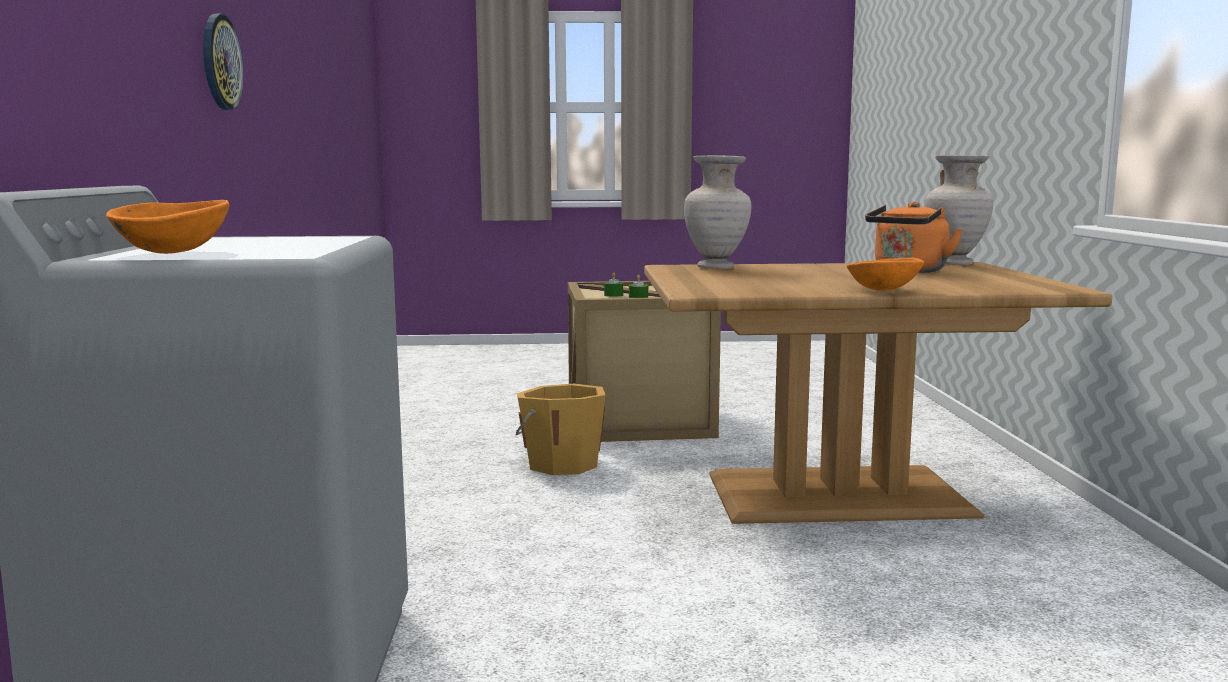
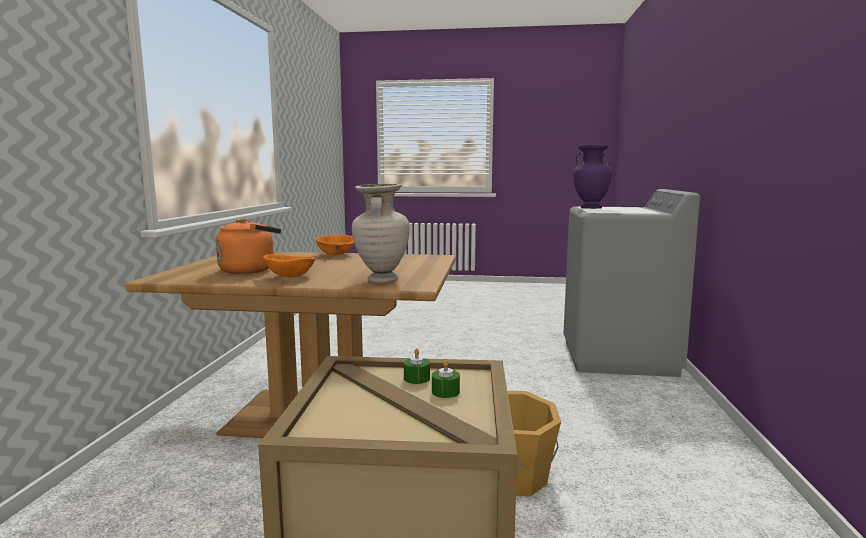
camera: 170 degrees left, 0 degrees up
(174, 253) = (625, 208): orange bowl -> orange bowl (290, 277)
(220, 62) = (812, 104): wall clock -> none
(309, 247) = (590, 208): none -> purple vase
(955, 264) = (173, 277): beige vase -> none

